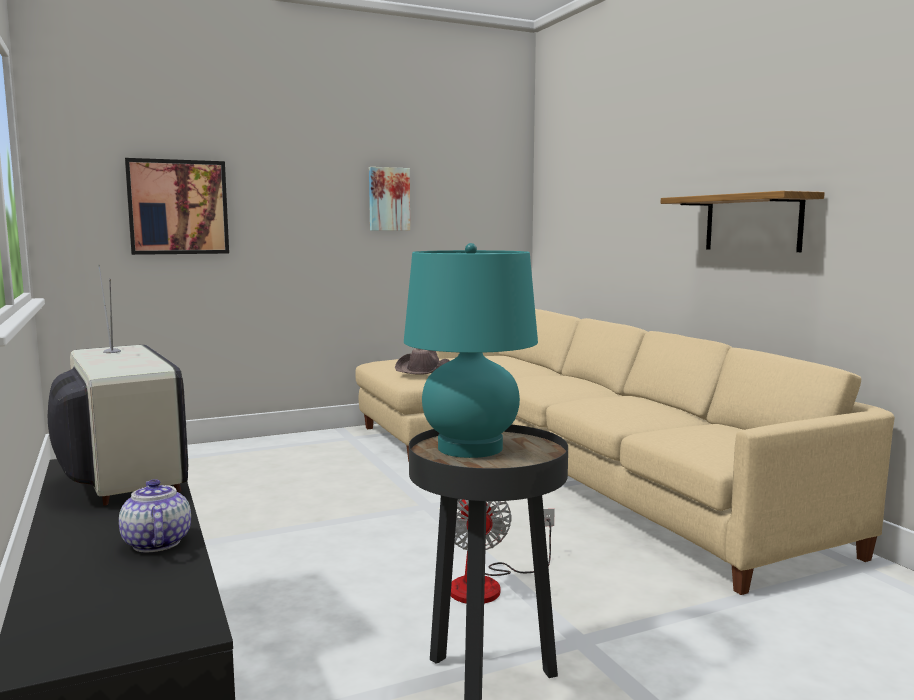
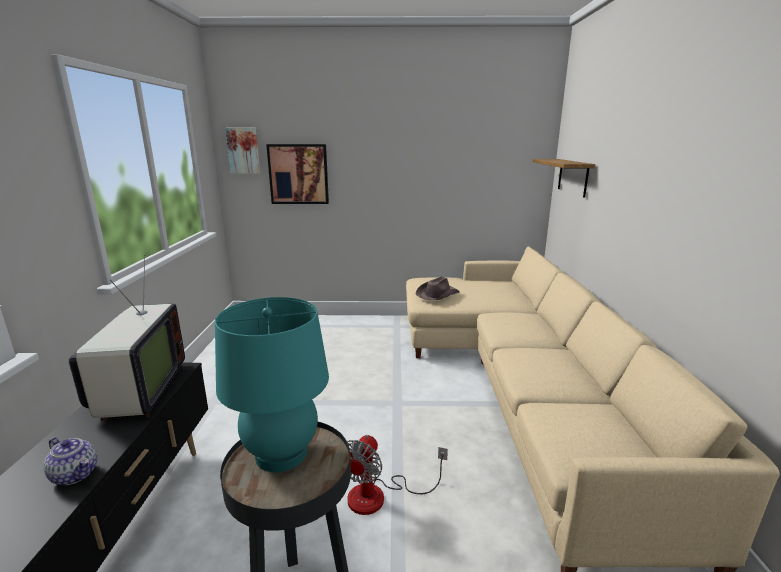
camera: 25 degrees right, 10 degrees up
(155, 543) = (76, 474): teapot -> teapot turned 120 degrees clockwise
(388, 199) = (437, 167): picture -> picture (243, 150)
(752, 223) = (694, 231): shelf -> shelf (573, 177)

